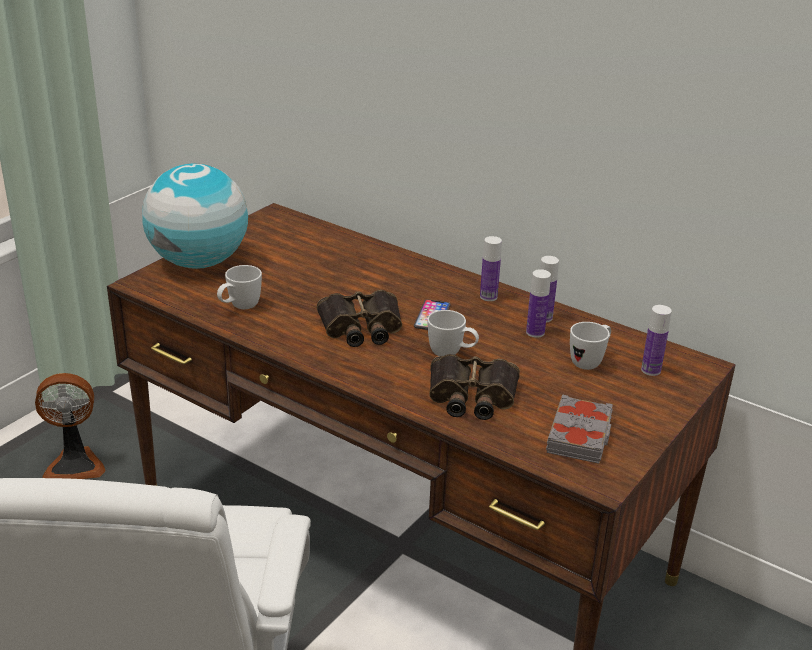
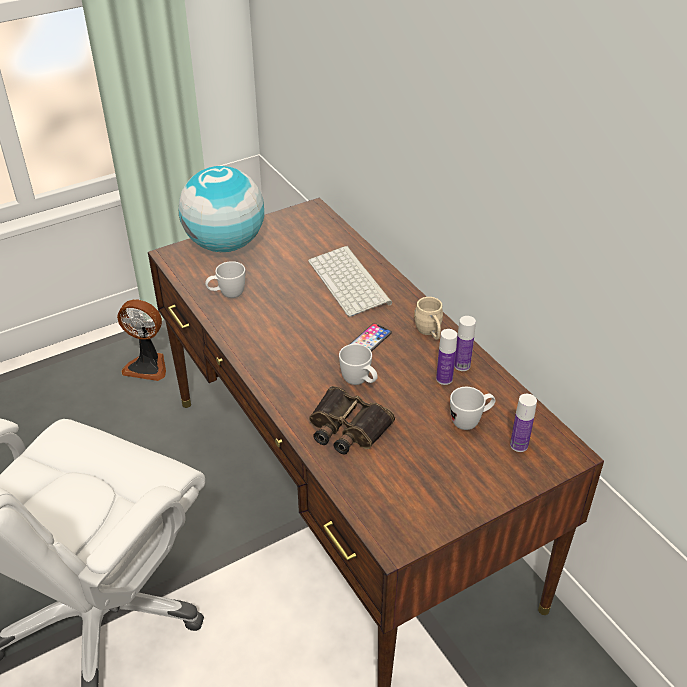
camera: 25 degrees right, 10 degrees up
(361, 328) = (305, 337): binoculars -> none
(370, 270) = (351, 282): none -> keyboard
(488, 297) = (430, 332): bottle -> beige mug
(580, 436) = (408, 493): grey book -> none

